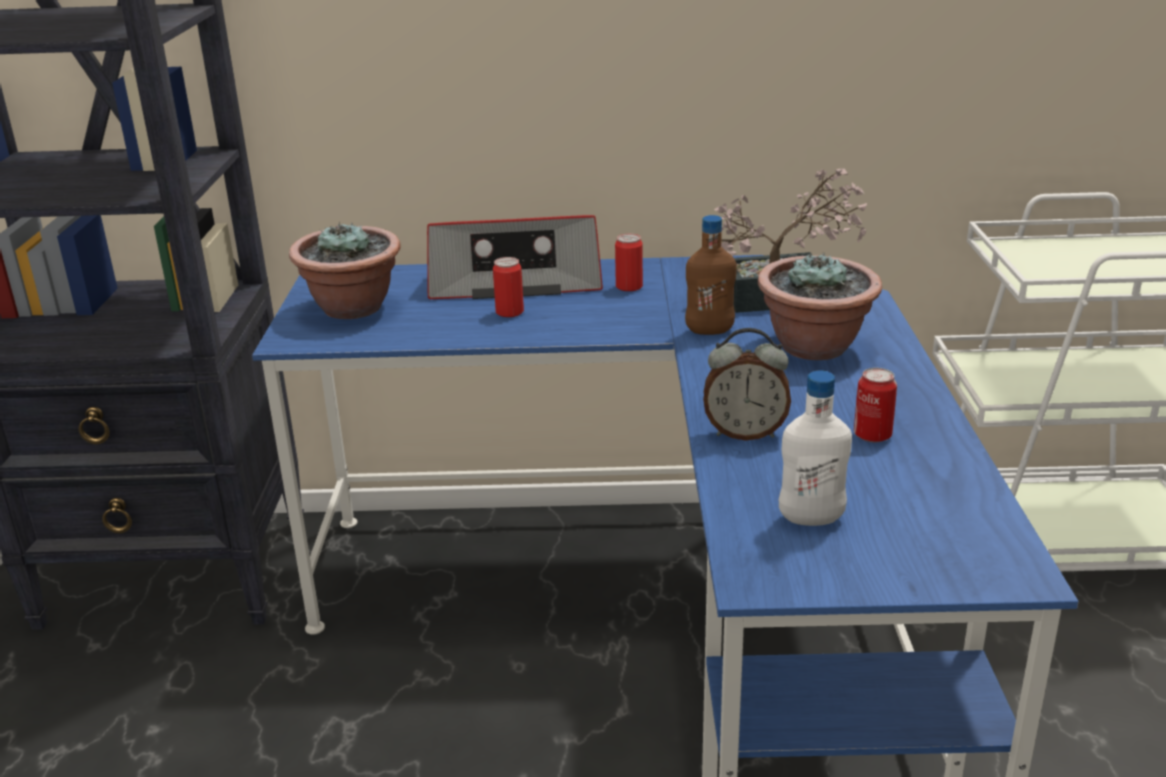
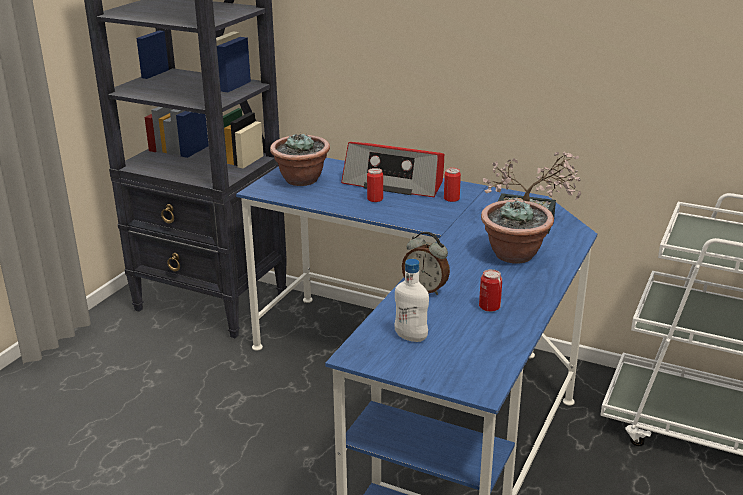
camera: 25 degrees right, 0 degrees up
(709, 331) = (467, 233): brown bottle -> none

